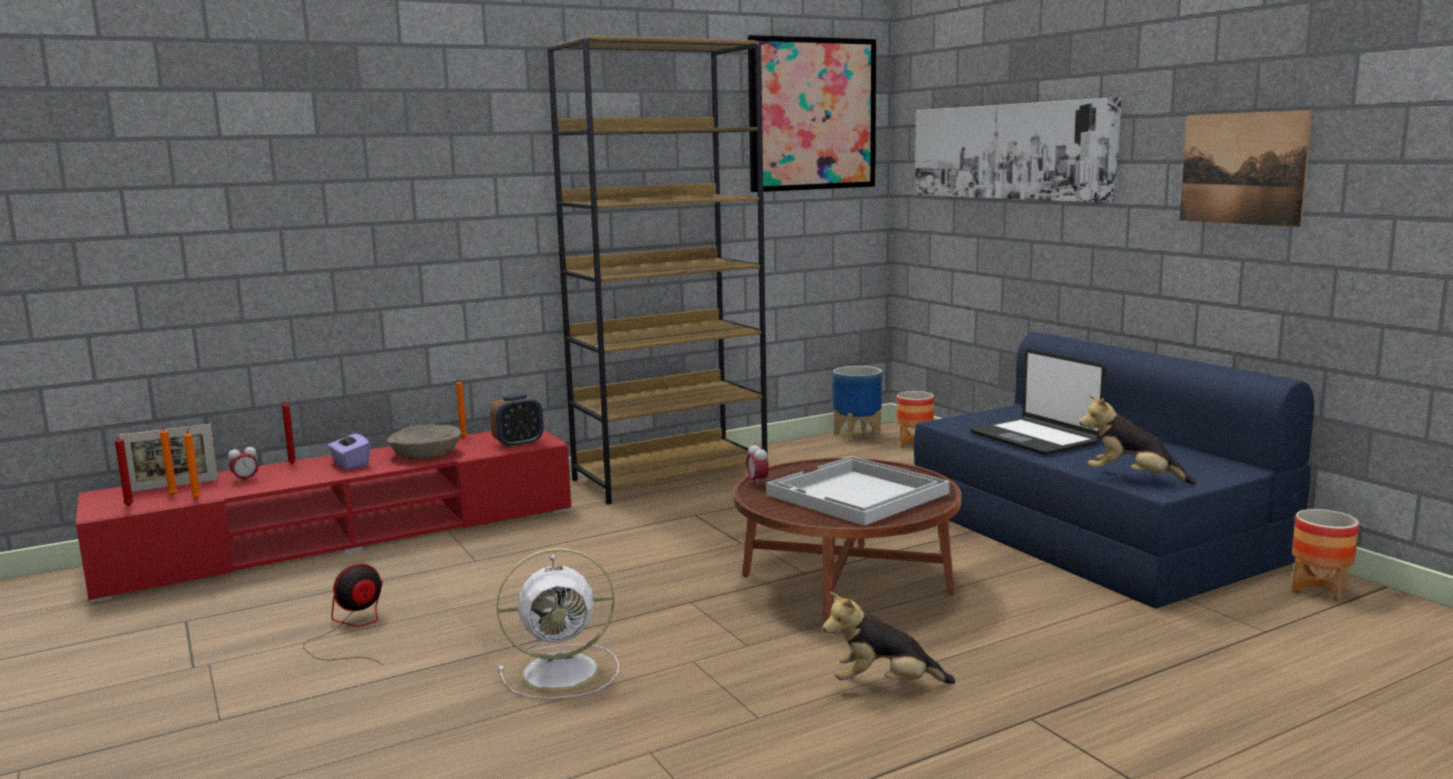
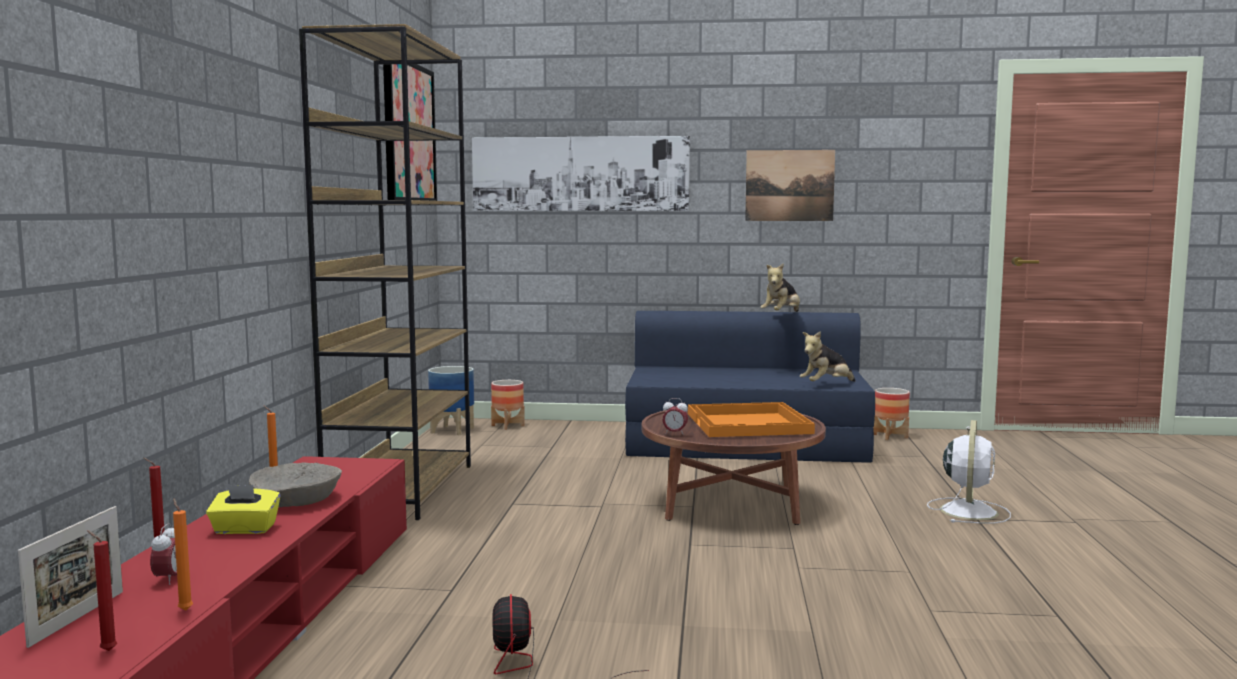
camera: 55 degrees left, 5 degrees down
(172, 495) = (125, 622): orange candle -> none
(350, 464) = (244, 529): purple tissue box -> yellow tissue box
(518, 443) = (357, 470): alarm clock -> none
(564, 671) = (761, 607): white fan -> white fan (968, 511)
(857, 494) = (749, 423): white tray -> orange tray
(884, 685) = (899, 533): plush toy -> plush toy (781, 315)
(1036, 438) = (717, 379): laptop -> none

